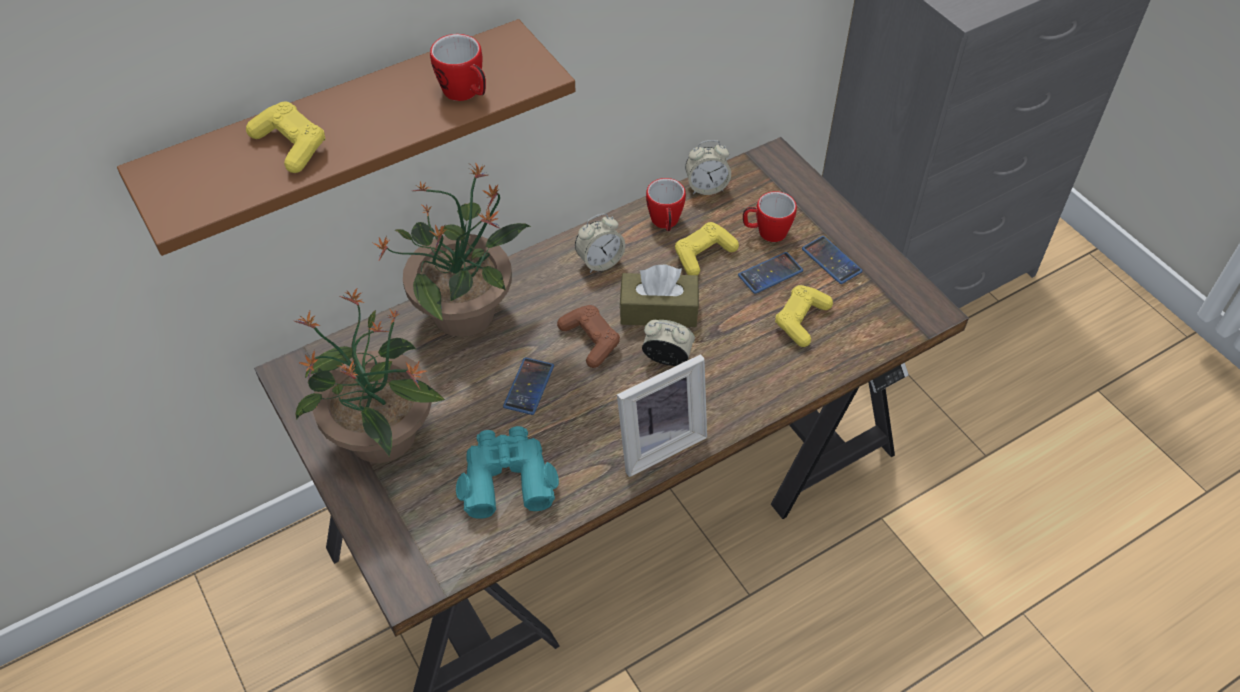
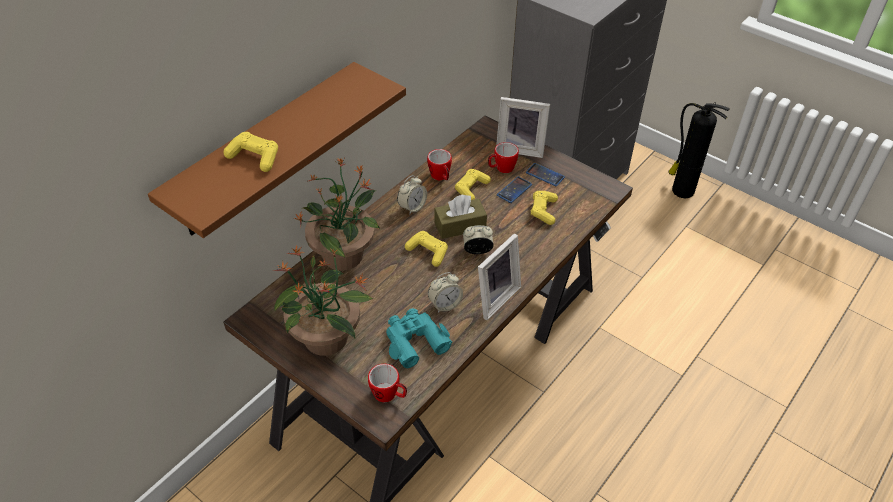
camera: 20 degrees left, 5 degrees down
(466, 93) = (346, 107): mug -> mug (389, 395)
(528, 386) = (403, 287): phone -> none
(590, 340) = (428, 252): brown game controller -> yellow game controller
(706, 187) = (455, 152): alarm clock -> alarm clock (445, 304)
(813, 205) = (520, 148): none -> picture frame
(1116, 327) = (681, 190): none -> fire extinguisher

